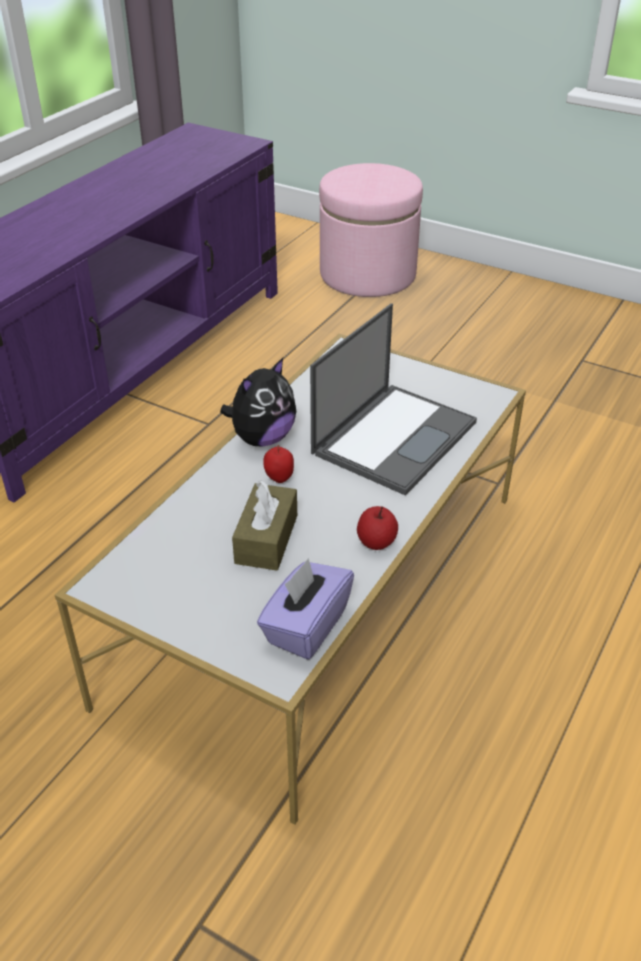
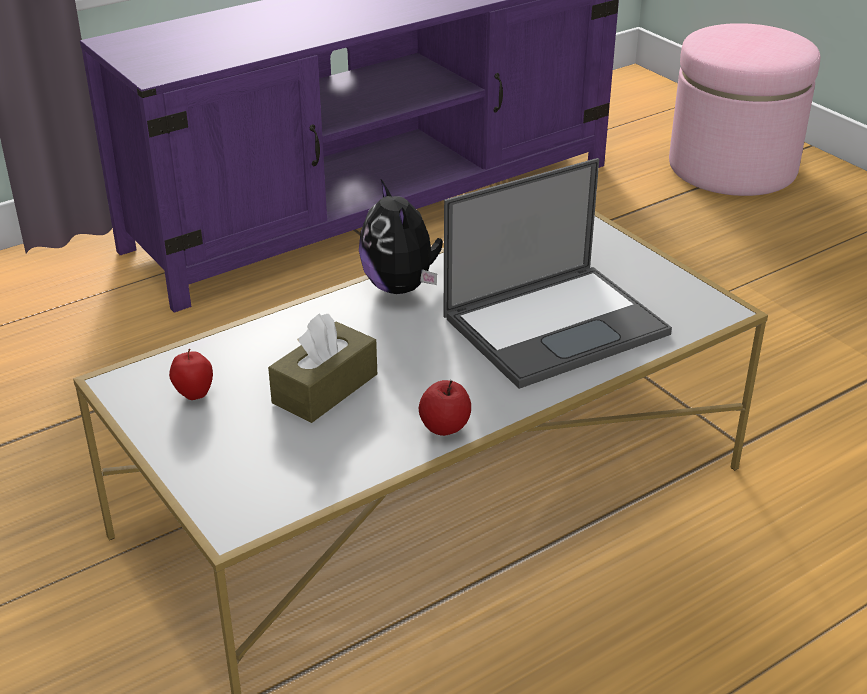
camera: 25 degrees right, 5 degrees down
(262, 438) = (401, 287): plush toy -> plush toy turned 90 degrees clockwise
(279, 479) = (387, 333): apple -> apple (194, 395)
(306, 626) = (297, 487): purple tissue box -> none

